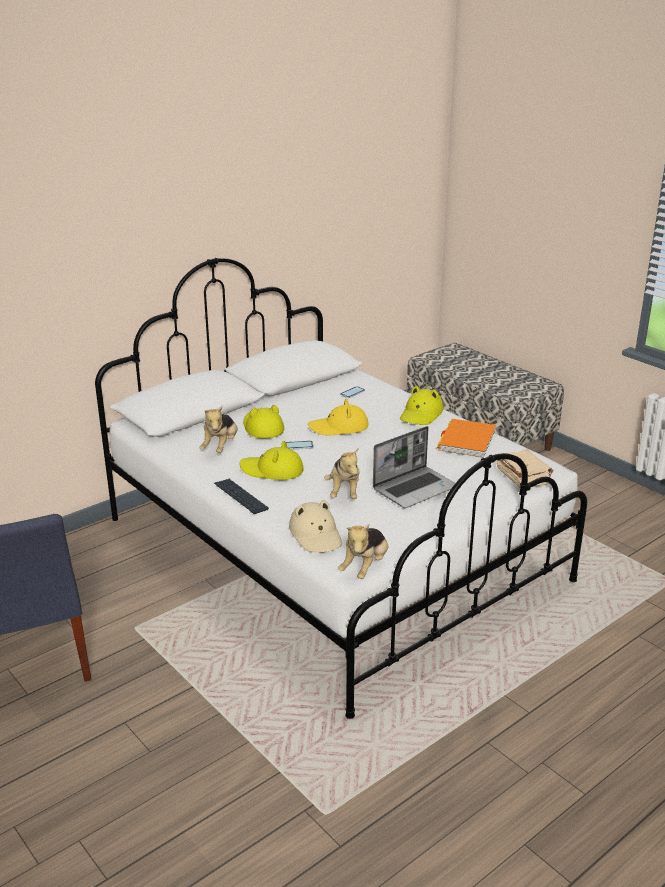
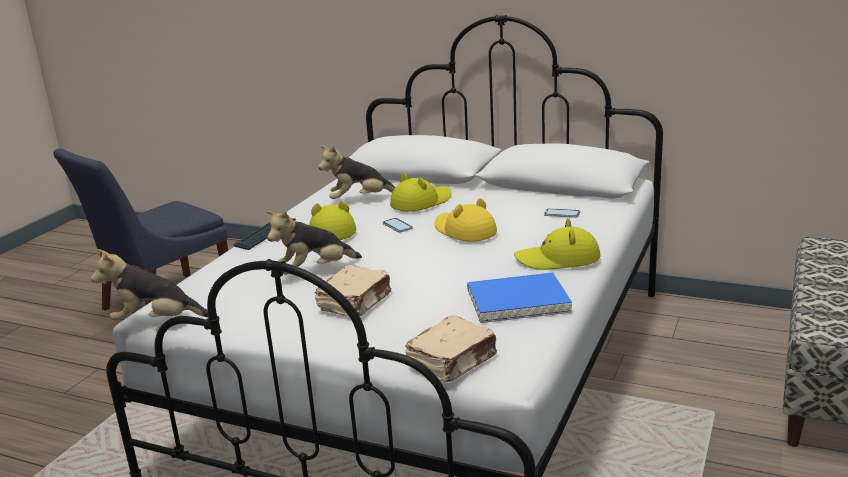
camera: 65 degrees right, 5 degrees down
(316, 535) = (211, 282): beige hat -> none
(415, 488) = (355, 303): laptop -> beige book
(466, 441) = (517, 302): orange book -> blue book

